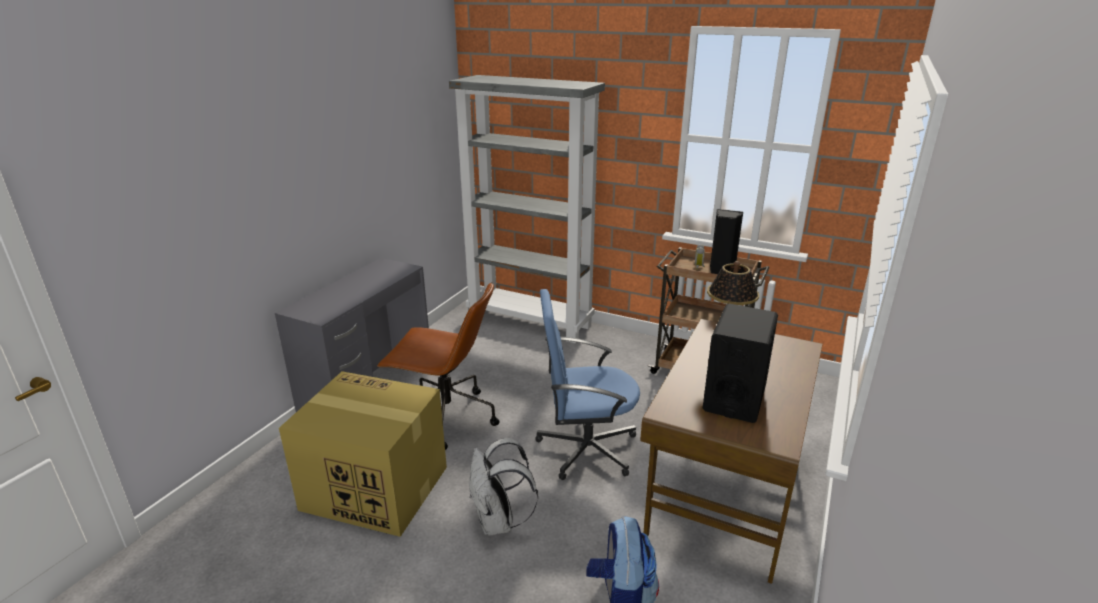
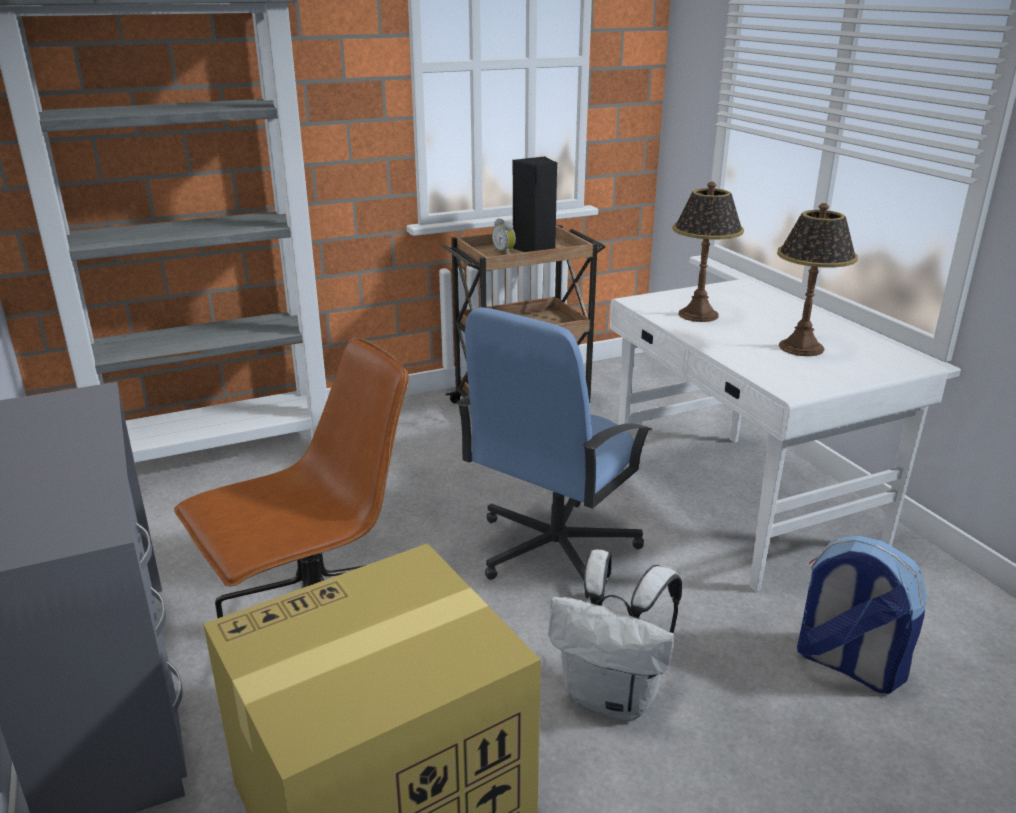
camera: 50 degrees left, 0 degrees up
(723, 496) = (741, 505): brown desk -> white desk
(734, 398) = (802, 347): black speaker -> table lamp

